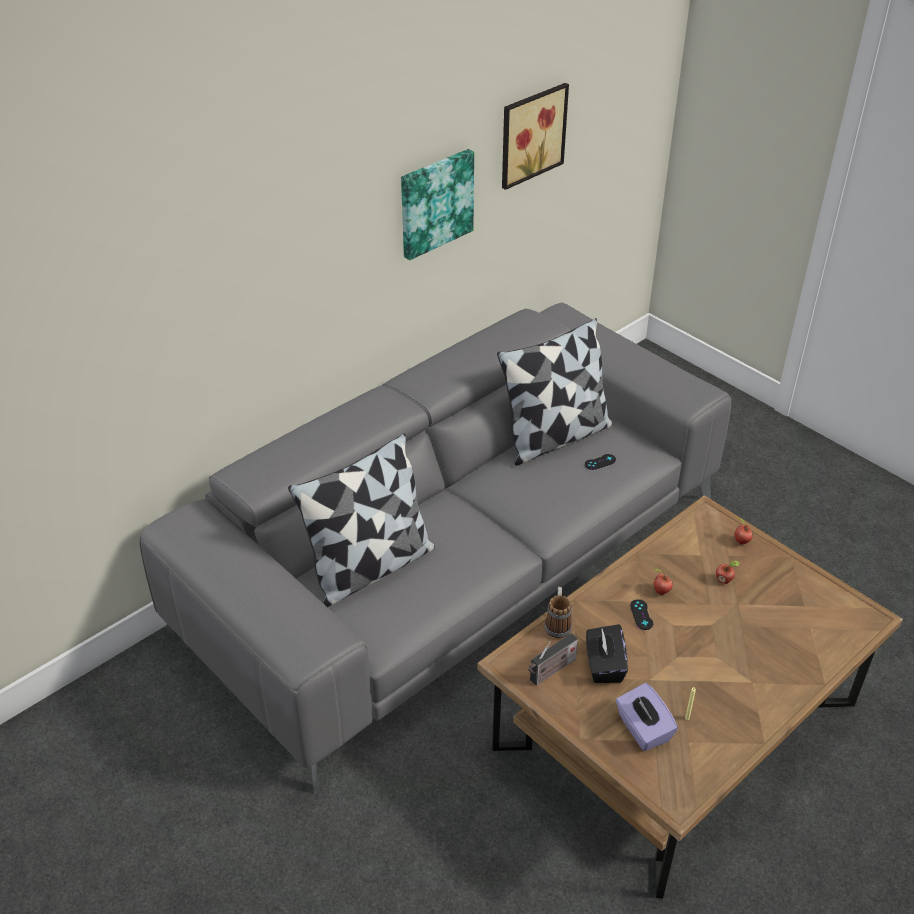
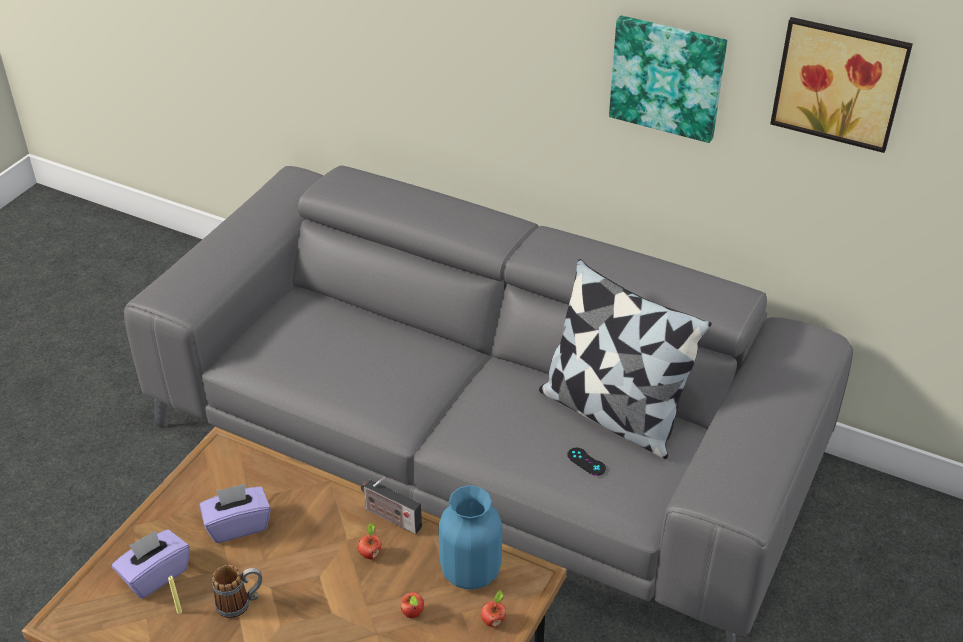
camera: 70 degrees right, 0 degrees up
(370, 567) = (328, 325): pillow -> none
(551, 671) = (218, 484): radio -> radio (390, 517)
(557, 623) = (287, 474): mug -> mug (240, 603)
(604, 665) = (238, 525): black tissue box -> purple tissue box
(641, 614) = (325, 543): black game controller -> none
(693, 541) = (470, 570): none -> blue vase

